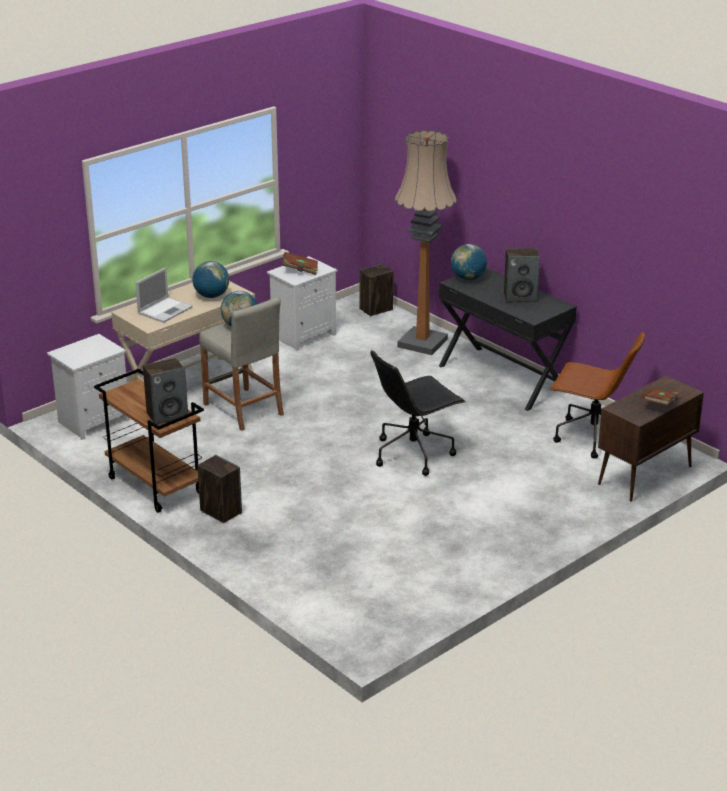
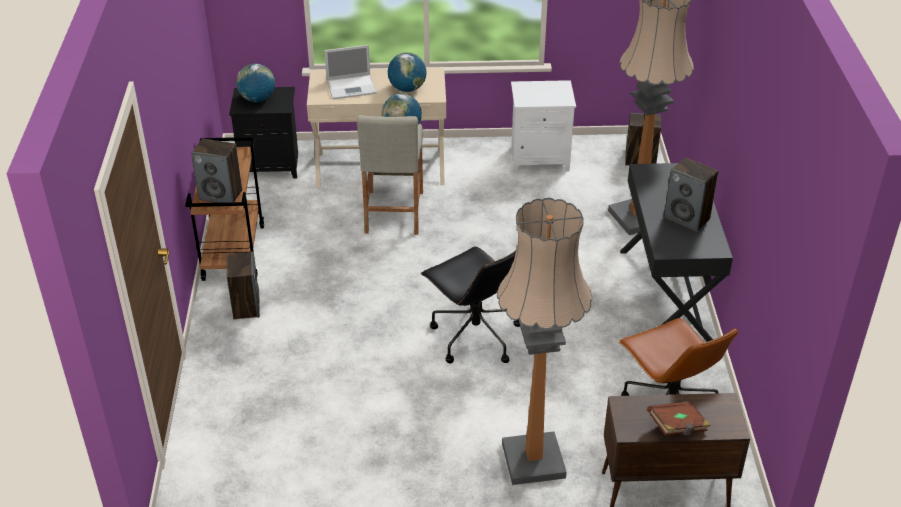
camera: 40 degrees right, 10 degrees up
(94, 420) = (271, 165): white nightstand -> black nightstand
(300, 270) = (541, 93): brown book -> none
(414, 453) = (474, 336): black office chair -> black office chair turned 135 degrees counterclockwise
(468, 278) = (664, 172): globe -> globe (257, 99)
(550, 498) = (533, 460): none -> floor lamp

